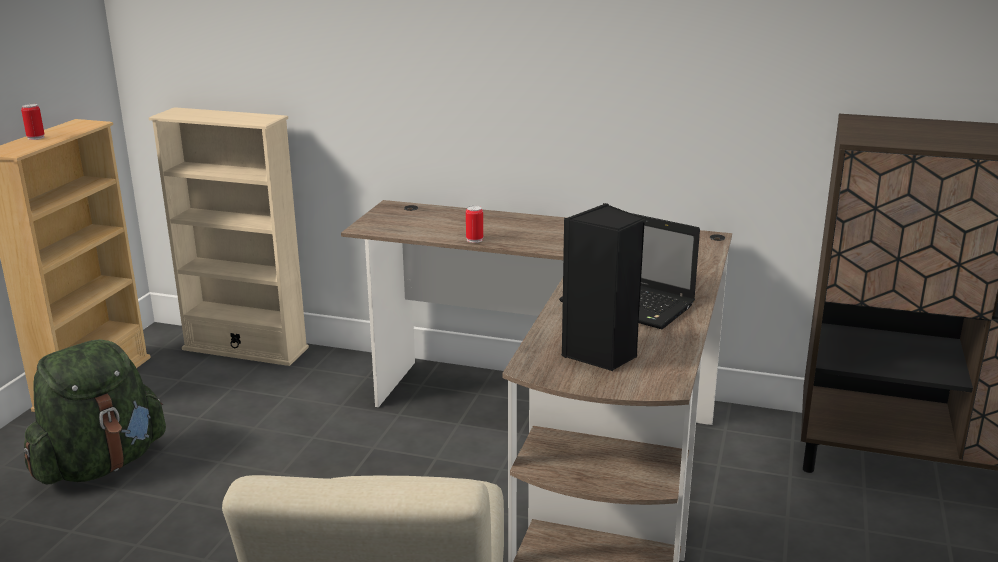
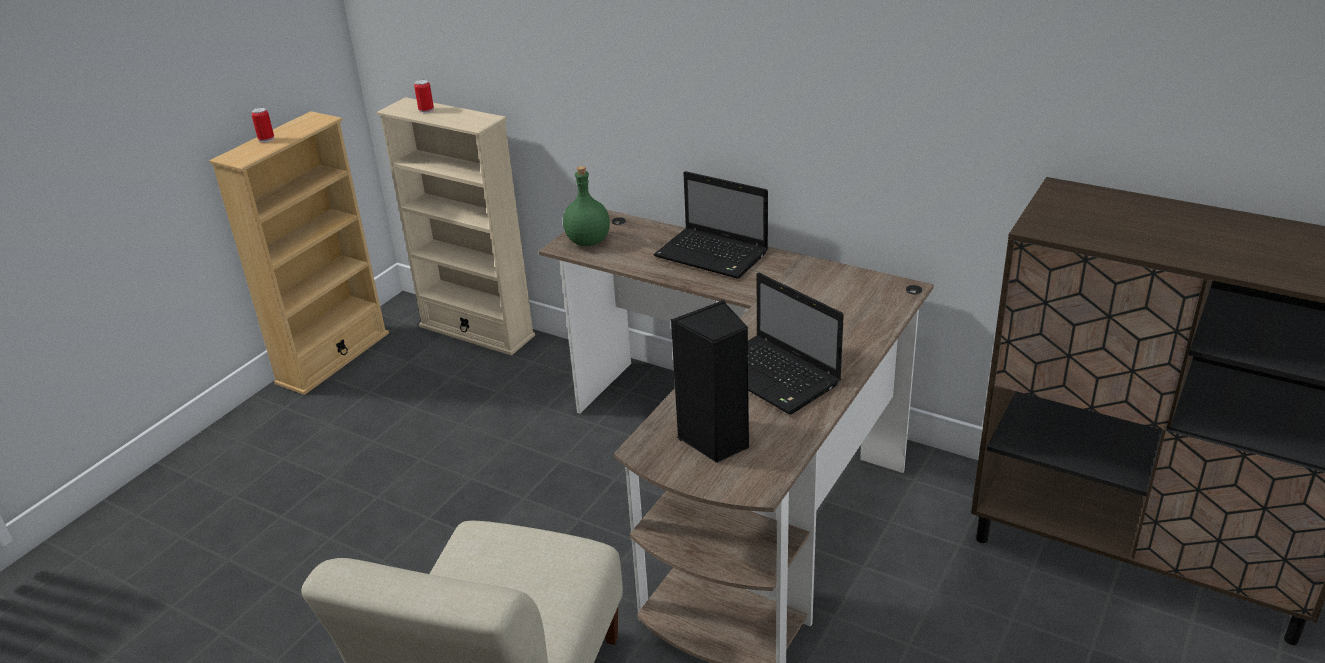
camera: 15 degrees right, 10 degrees up
(101, 464) = (320, 449): green backpack -> none
(388, 223) = (588, 242): none -> green bottle
(474, 239) = (662, 272): can -> can (426, 110)
(518, 225) = (714, 255): none -> laptop

